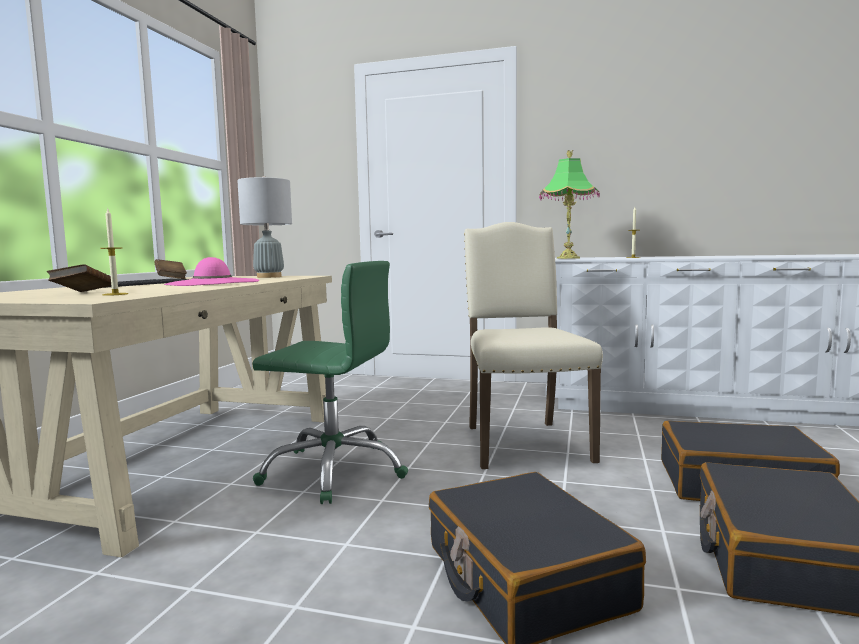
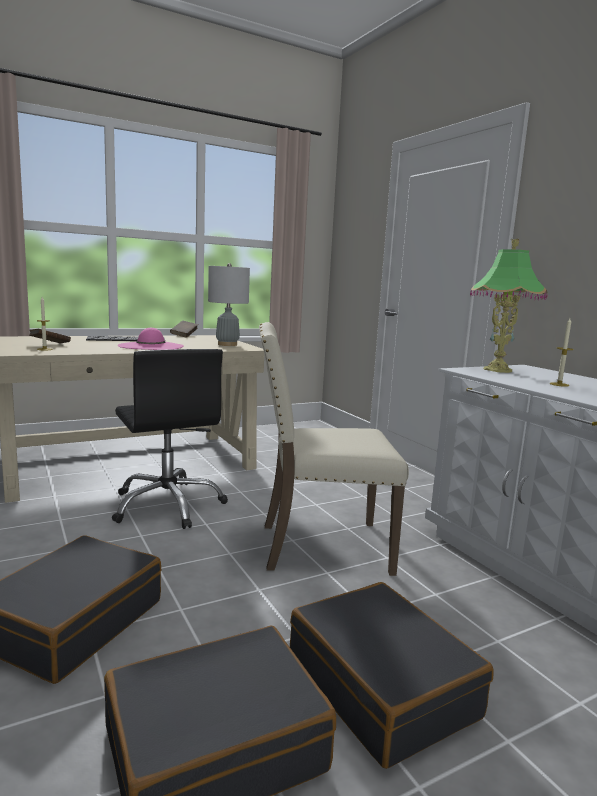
camera: 45 degrees right, 5 degrees up
(334, 471) = (168, 505): green office chair -> black office chair
(523, 442) = (321, 546): beige chair -> beige chair turned 135 degrees counterclockwise

